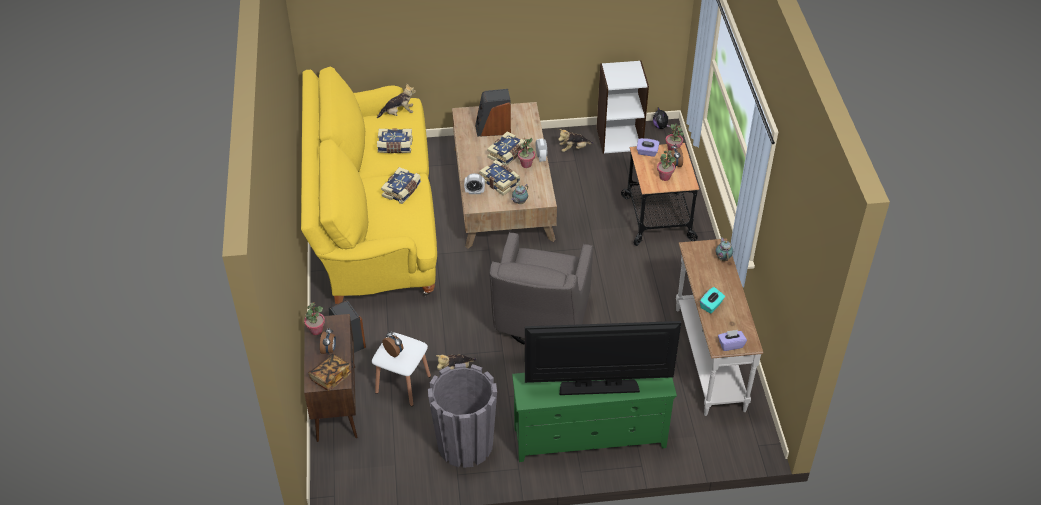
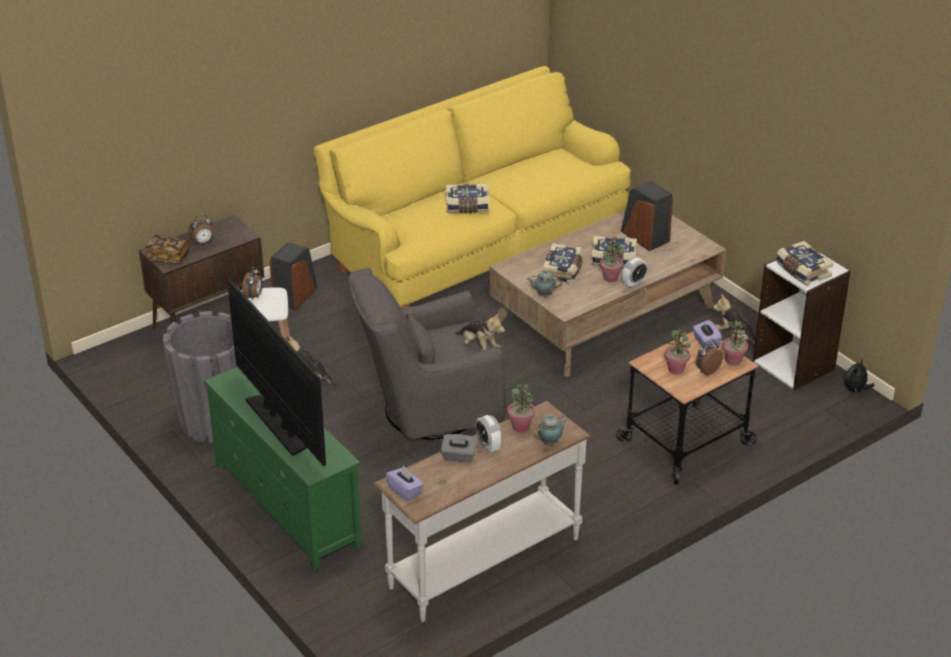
camera: 60 degrees right, 10 degrees down
(316, 330) = (222, 227): potted plant -> potted plant (521, 426)
(395, 146) = (529, 178): book -> book (802, 271)
(398, 113) = (588, 165): plush toy -> plush toy (479, 347)
(474, 192) = (529, 260): alarm clock -> alarm clock (488, 446)
(711, 305) = (458, 456): turquoise tissue box -> grey tissue box

